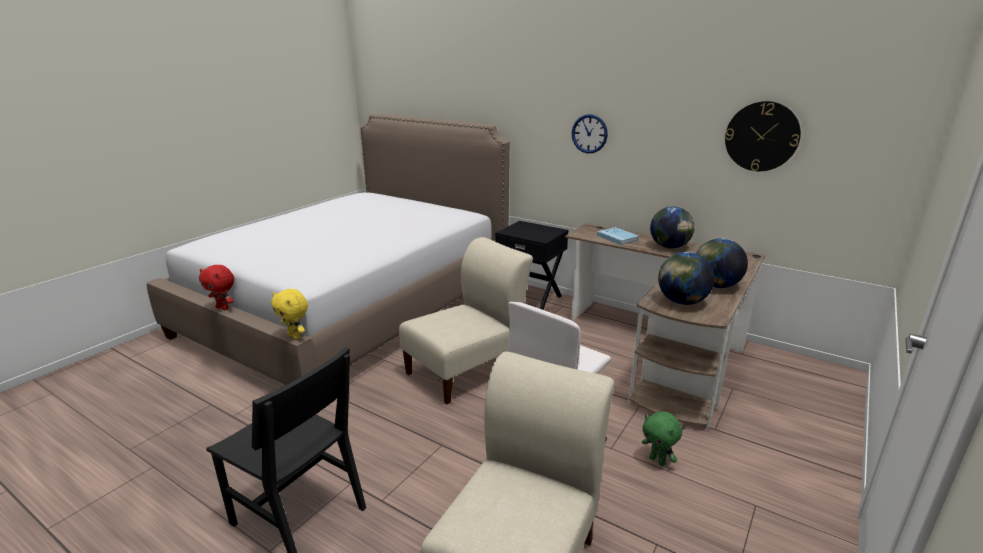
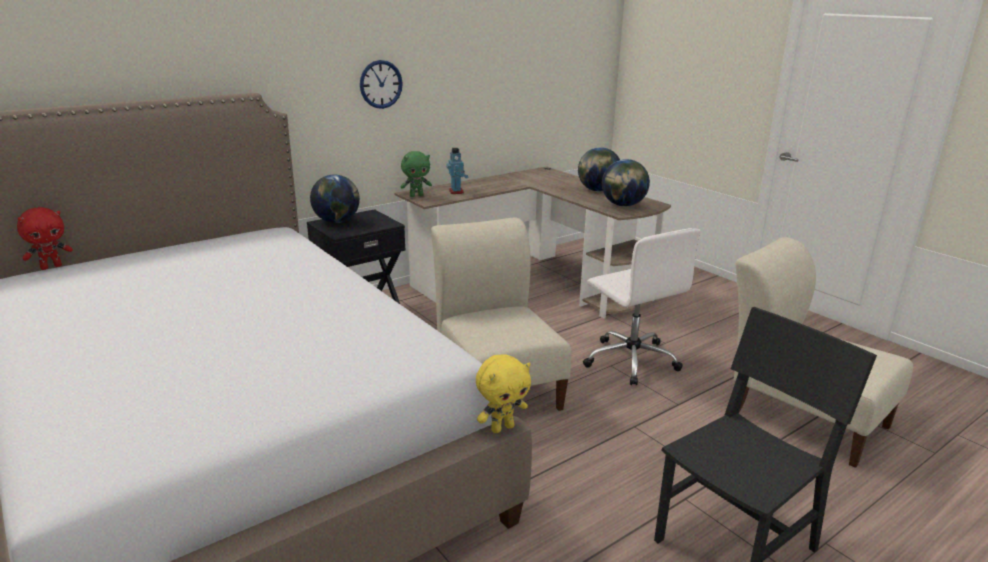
camera: 70 degrees left, 0 degrees up
(223, 308) = (328, 505): red plush toy -> red plush toy (51, 267)
(617, 238) = (456, 192): blue book -> toy robot
(658, 461) = (686, 329): green plush toy -> green plush toy (416, 196)
(669, 247) = (501, 183): globe -> globe (337, 221)
(761, 136) = (530, 61): wall clock -> none

